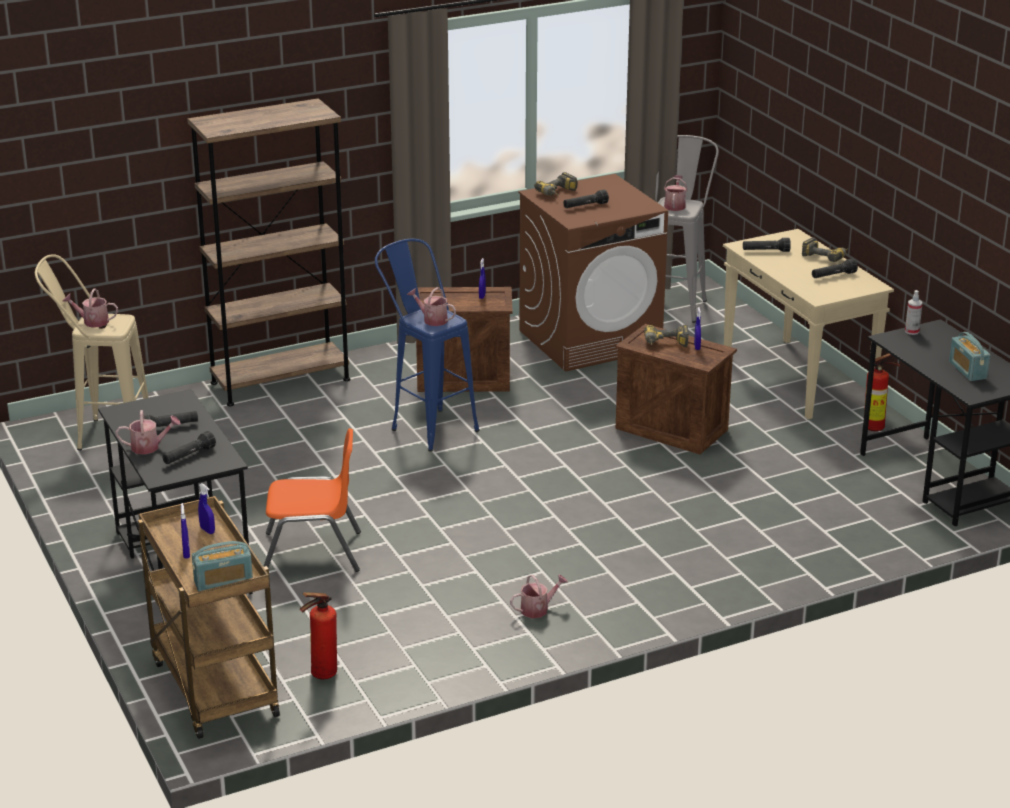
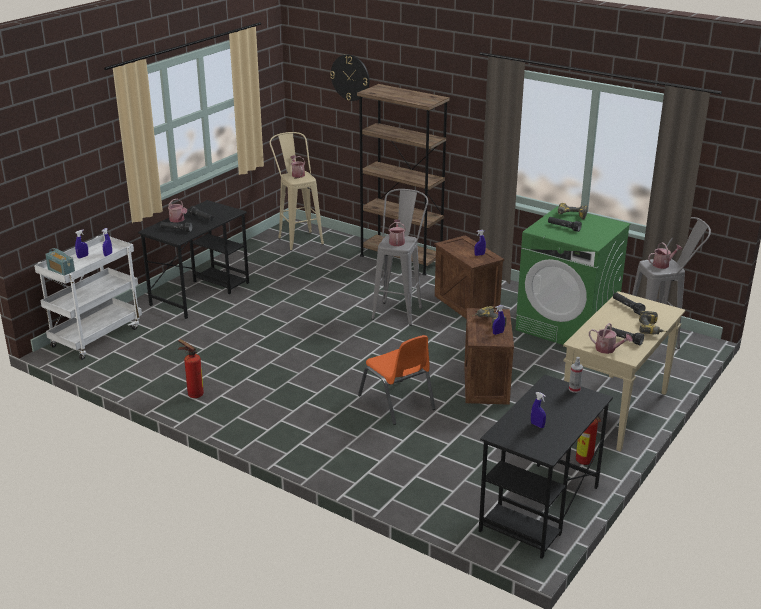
camera: 60 degrees right, 0 degrees up
(125, 126) = (350, 77): none -> wall clock
(212, 687) = (96, 336): brown cart -> white cart
(312, 553) = (236, 321): orange chair -> orange chair (397, 402)
(320, 675) = (125, 359): fire extinguisher -> fire extinguisher (193, 394)
(427, 426) = (399, 310): blue stool -> grey stool
(538, 609) = (234, 400): watering can -> watering can (608, 349)
(590, 340) = (567, 326): brown washing machine -> green washing machine
(967, 370) = (537, 425): radio -> blue spray bottle

